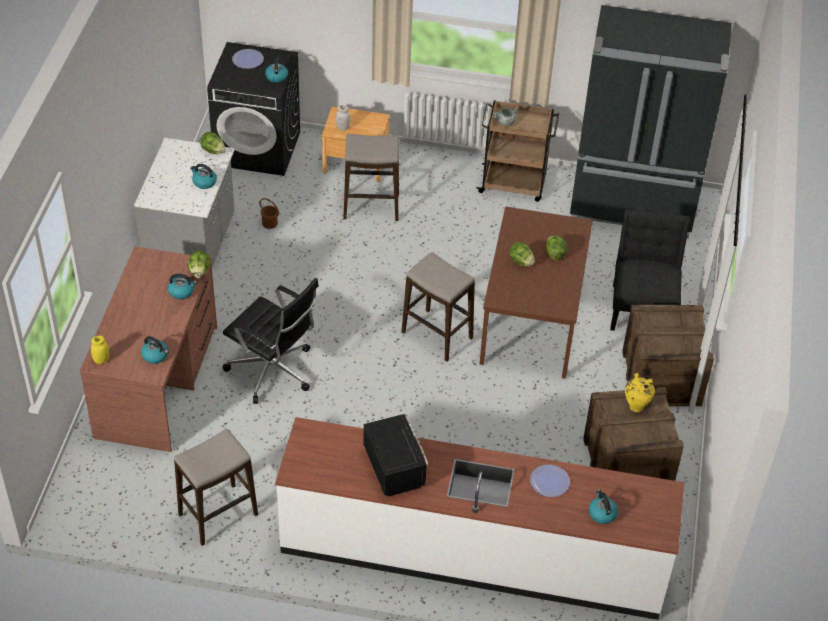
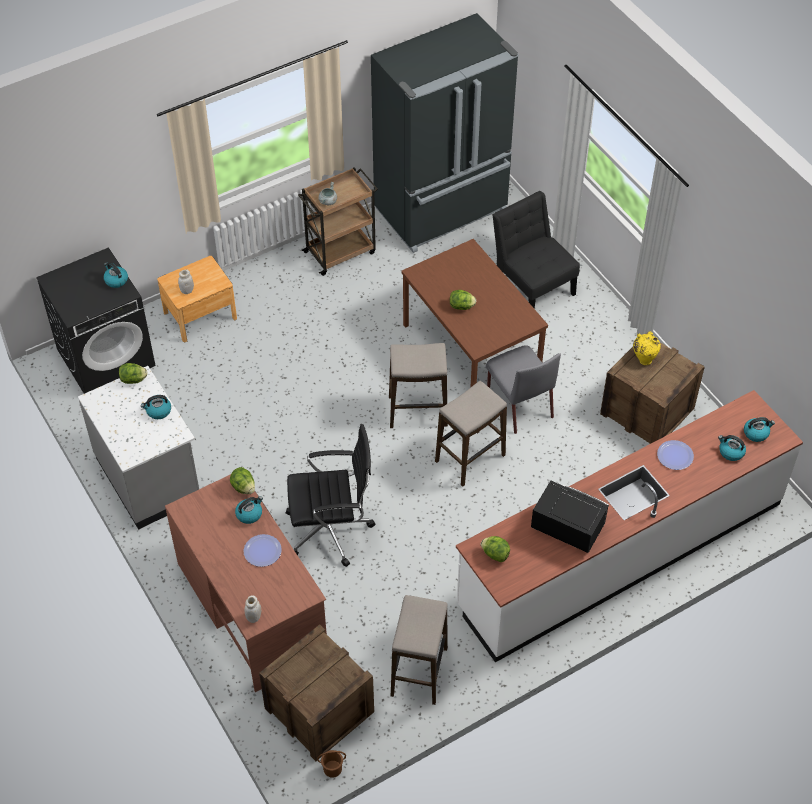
camera: 40 degrees left, 5 degrees up
(101, 360) = (254, 617): yellow jar -> white jar
(155, 355) = (292, 580): kettle -> kettle (756, 433)
(247, 59) = (73, 281): plate -> plate (262, 551)
(270, 223) = (189, 413): brown bucket -> brown bucket (332, 768)
(371, 207) = (254, 344): stool -> stool (469, 458)
(524, 385) = (519, 404): none -> grey chair
(554, 254) = (477, 284): lettuce -> lettuce (495, 554)
(661, 378) = (601, 330): crate -> crate (320, 710)

